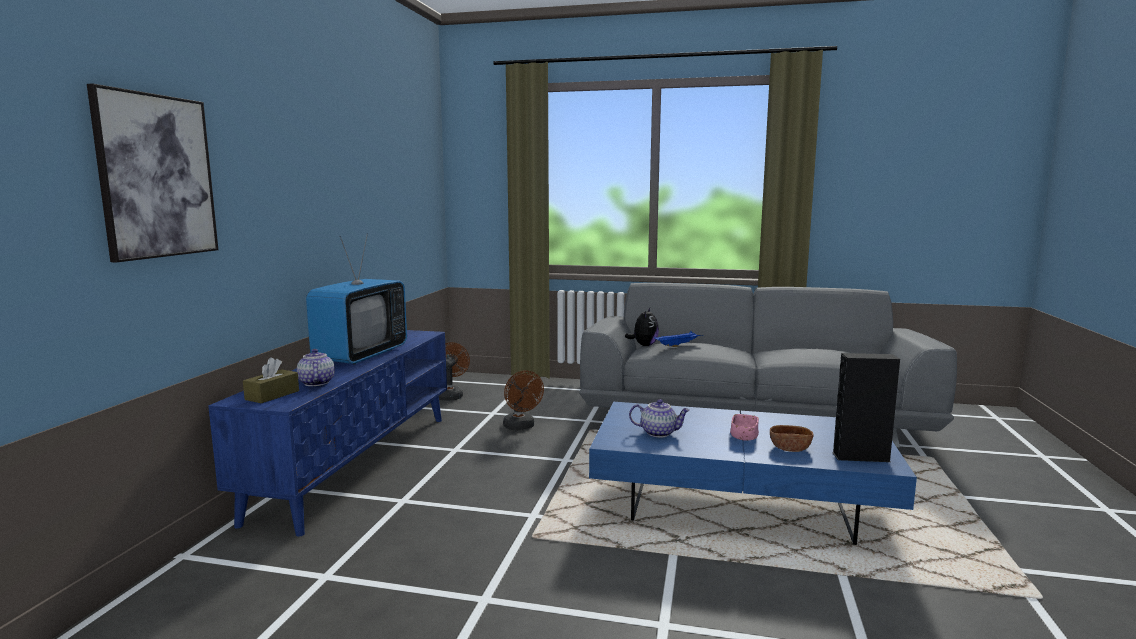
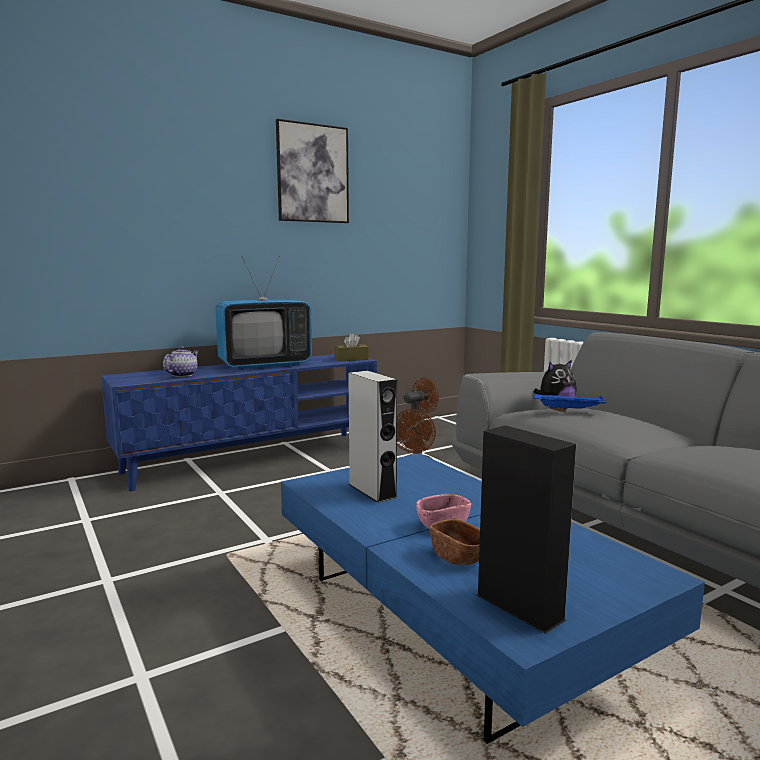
camera: 45 degrees right, 0 degrees up
(156, 176) = (67, 201): picture -> picture (312, 173)
(272, 395) = (140, 376): brown tissue box -> brown tissue box (351, 359)
(659, 433) = (372, 491): teapot -> grey speaker

